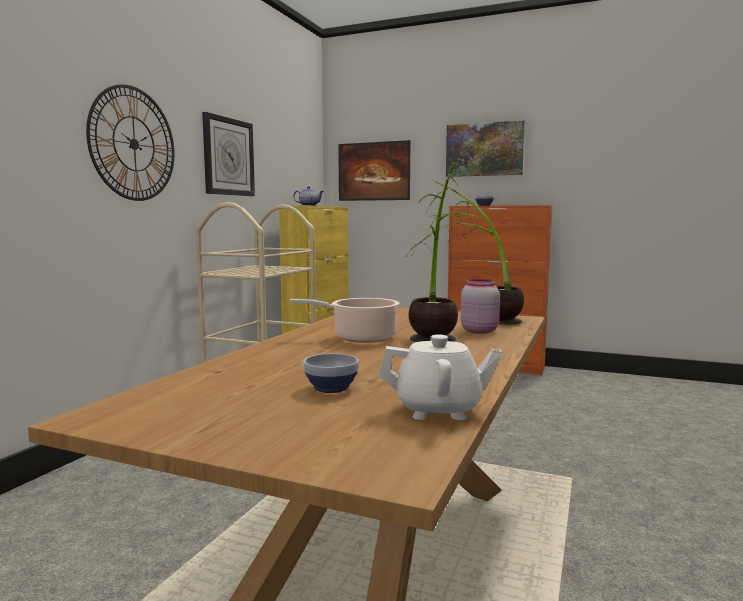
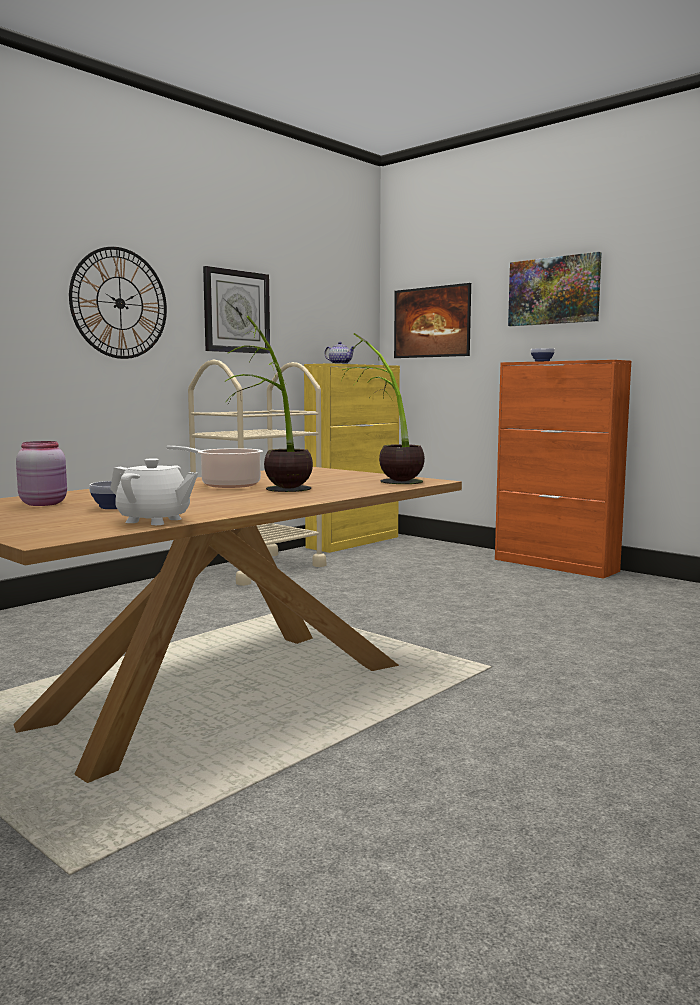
camera: 20 degrees right, 0 degrees up
(479, 330) = (351, 486): pink jar -> pink jar (44, 503)

